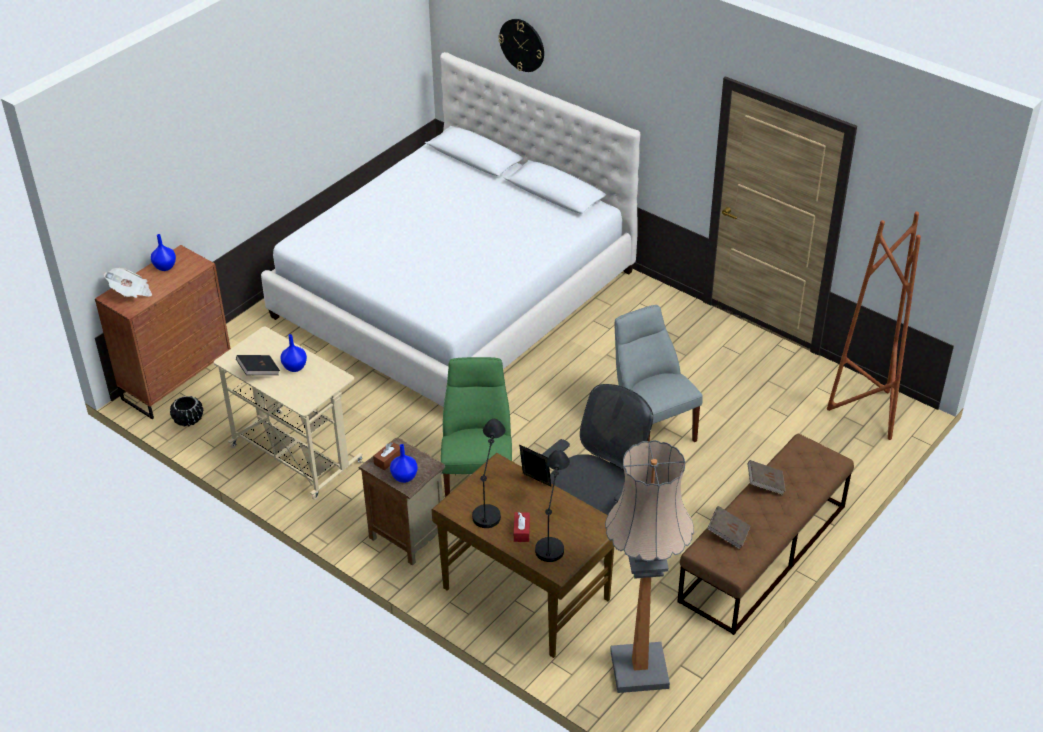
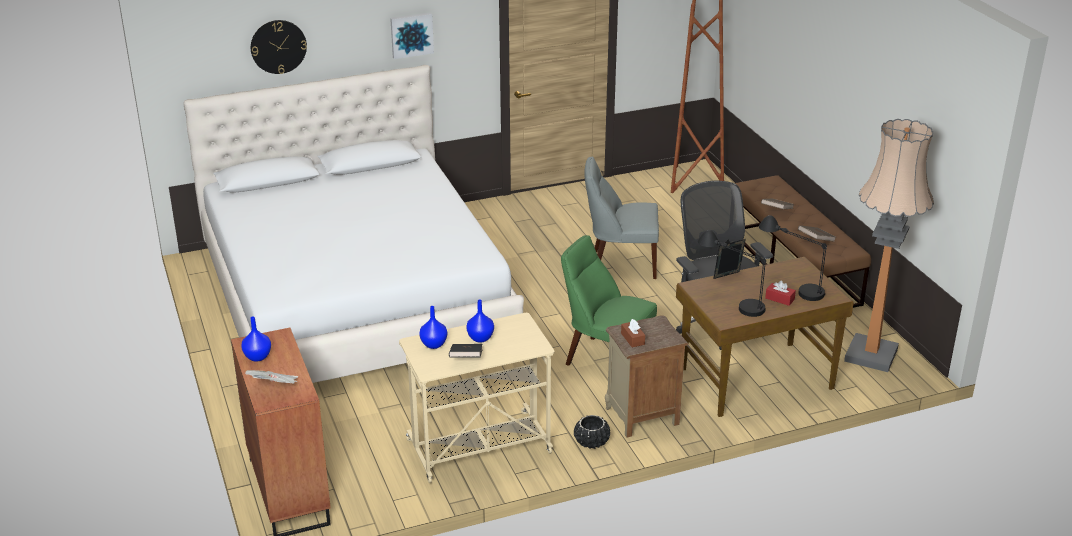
camera: 60 degrees left, 10 degrees down
(188, 419) = (358, 500): black planter -> black planter (592, 442)
(404, 477) = (662, 337): blue vase -> blue vase (433, 345)
(634, 95) = (411, 34): none -> picture

